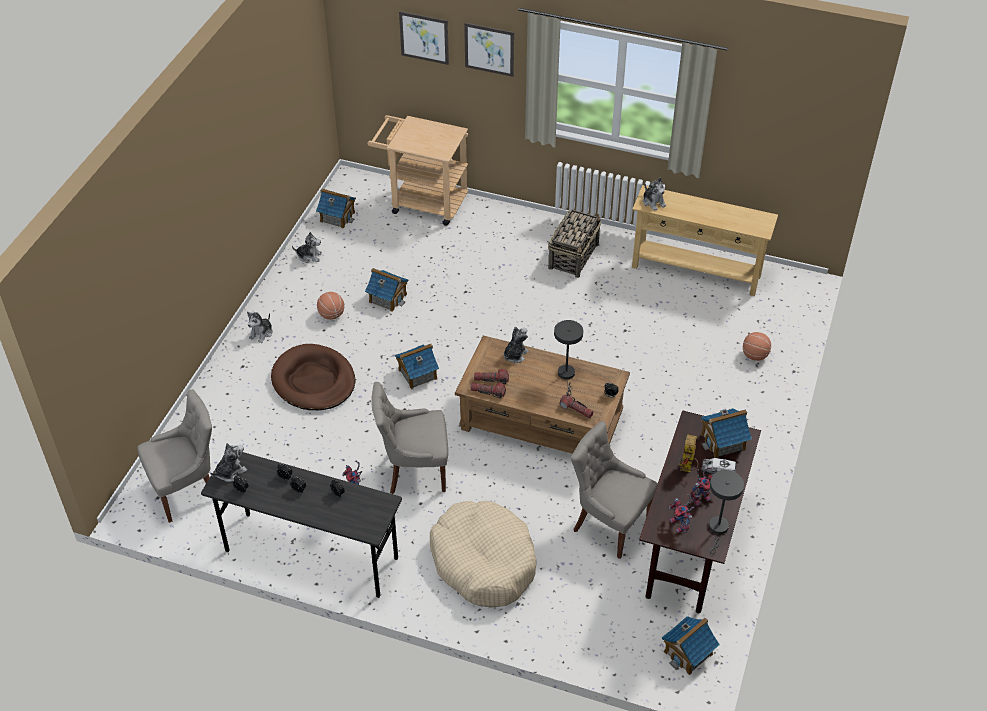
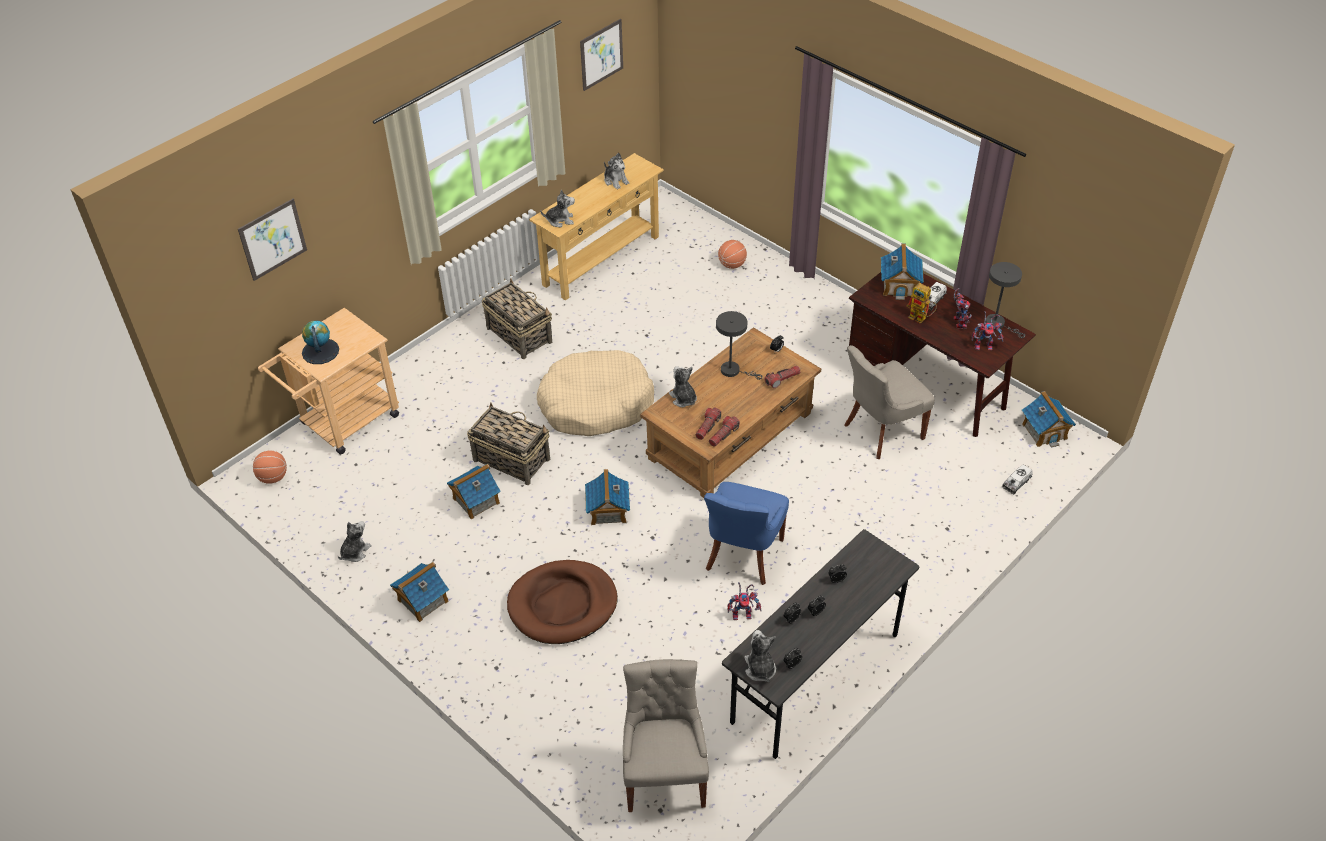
camera: 65 degrees left, 0 degrees up
(261, 333) = (453, 634): plush toy -> plush toy (615, 181)
(331, 315) = (468, 559): basketball -> basketball (273, 477)
(337, 216) = (306, 506): toy house -> toy house (422, 600)
(414, 470) = (742, 555): grey chair -> blue chair
(415, 135) = (320, 351): none -> globe
(439, 301) = (511, 459): none -> basket
(483, 561) = (886, 537): beige dog bed -> beige dog bed (595, 404)
(489, 49) = (343, 197): picture -> picture (601, 54)
(604, 645) = (1016, 483): none -> toy truck

